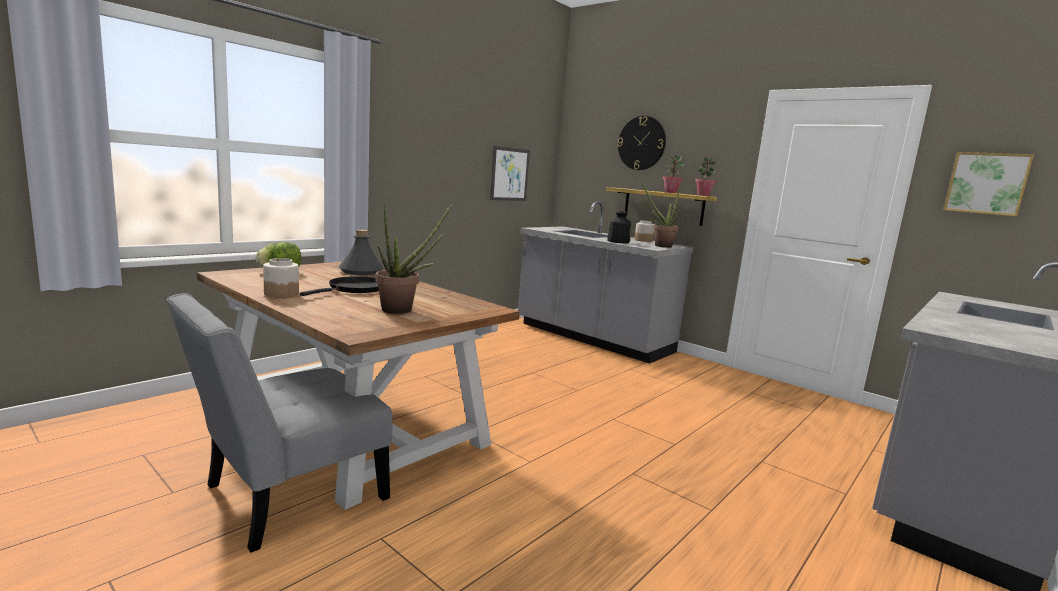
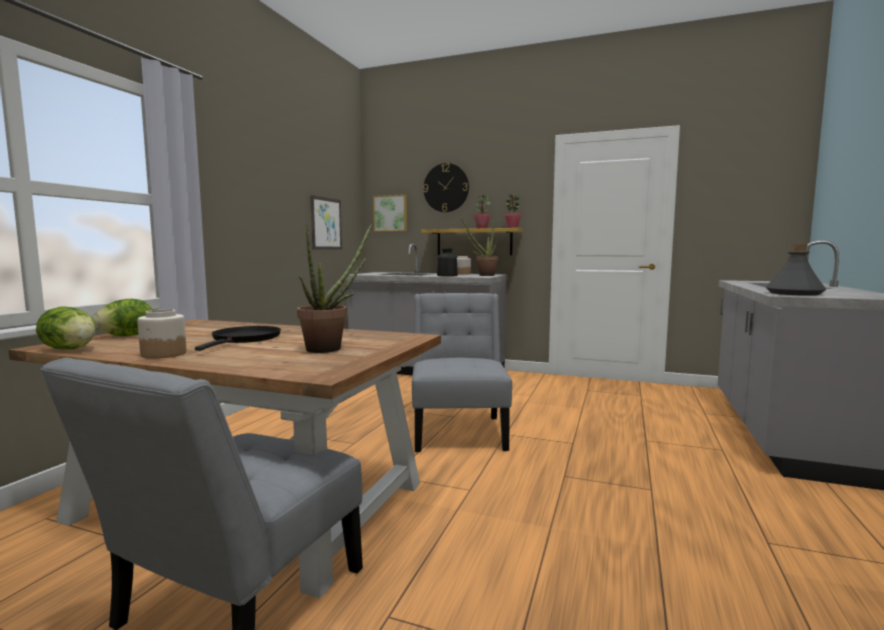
camera: 20 degrees left, 5 degrees down
(231, 279) = (70, 349): none -> lettuce
(361, 271) = (224, 325): grey bottle -> grey bottle (793, 293)
(569, 405) = (459, 431): none -> grey chair
(987, 183) = (729, 196): picture -> picture (391, 213)

